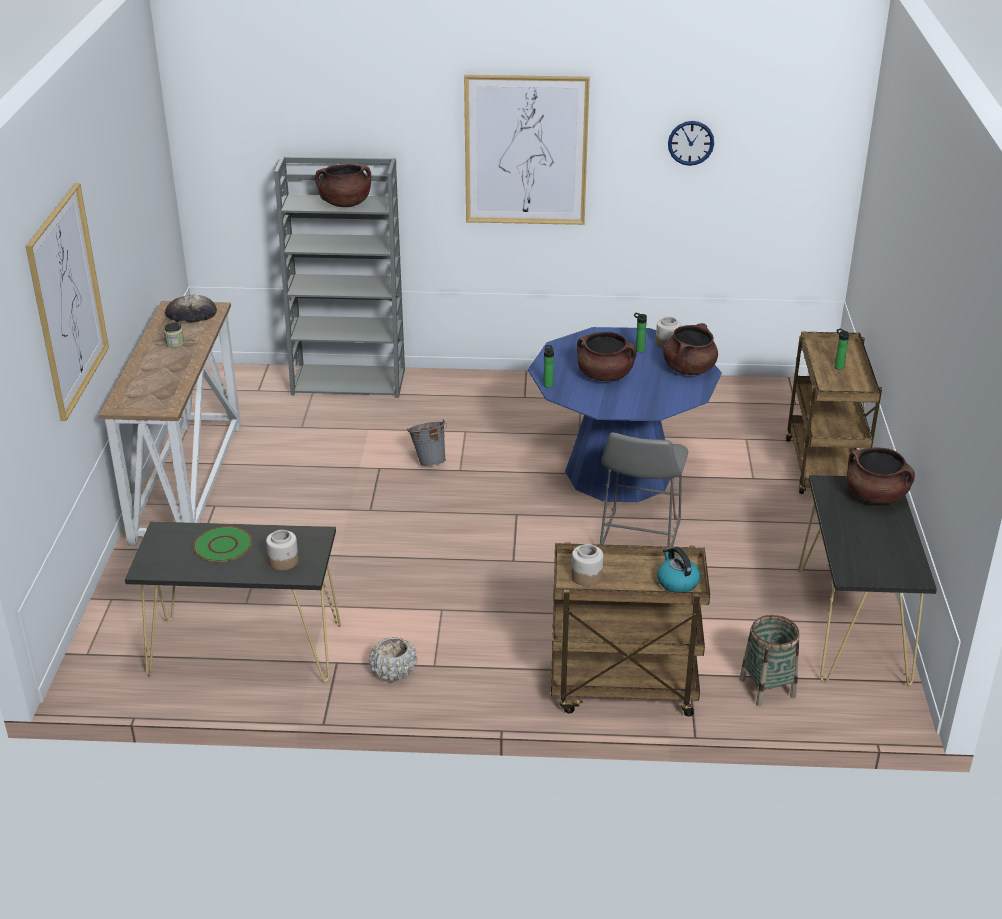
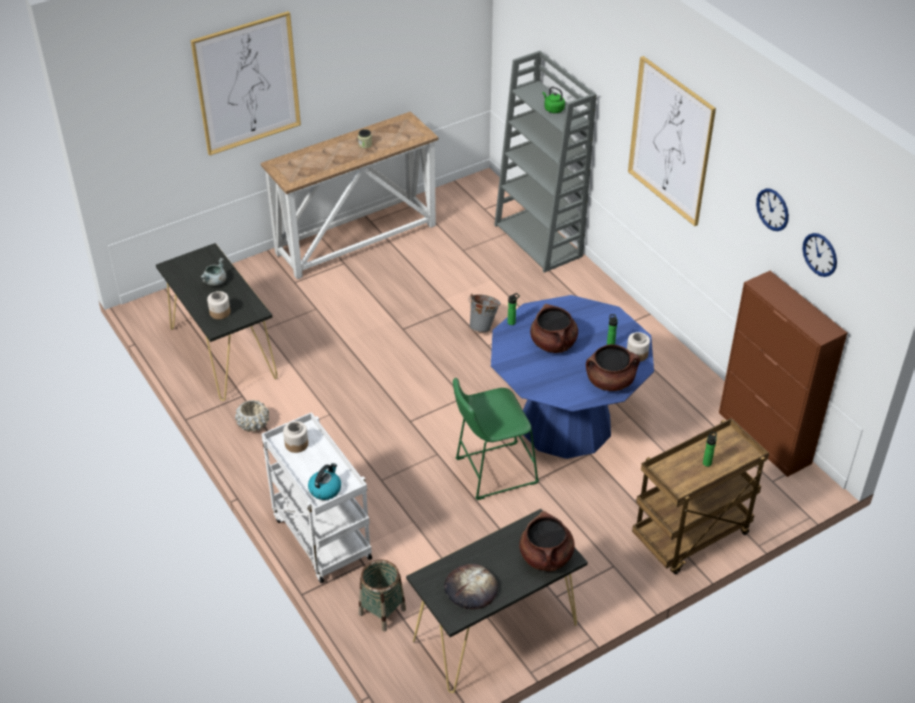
camera: 55 degrees right, 10 degrees up
(191, 313) = (406, 130): bread -> bread (470, 589)
(223, 546) = (215, 282): green plate -> grey cooking pot
(345, 204) = (553, 109): brown cooking pot -> green kettle
(622, 690) = (320, 537): brown cart -> white cart
(638, 540) = (491, 471): grey stool -> green stool
(742, 385) = (764, 438): none -> brown cabinet
(762, 153) = (820, 254): none -> wall clock

